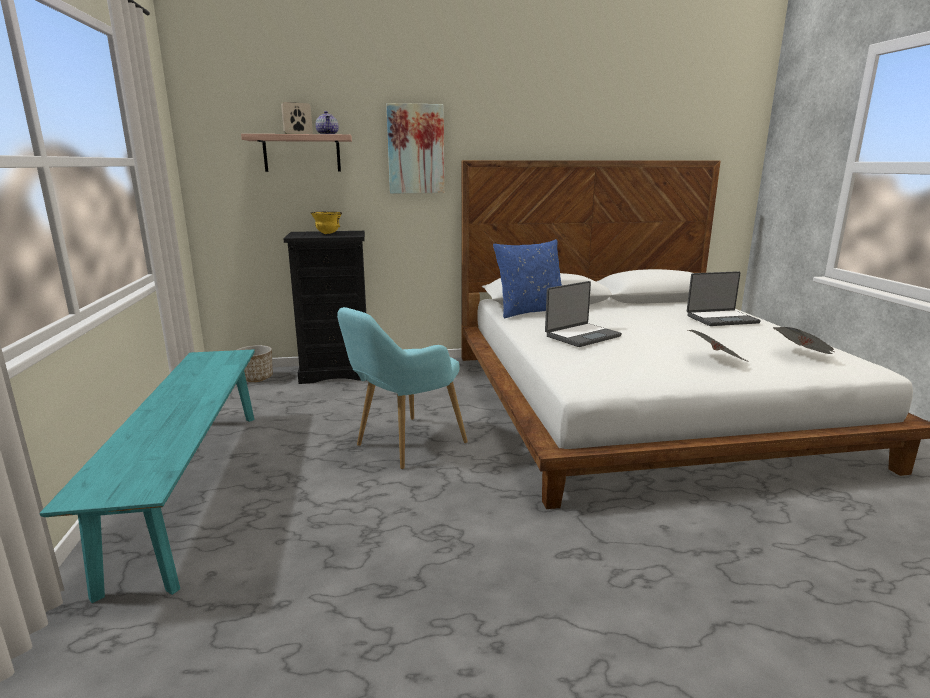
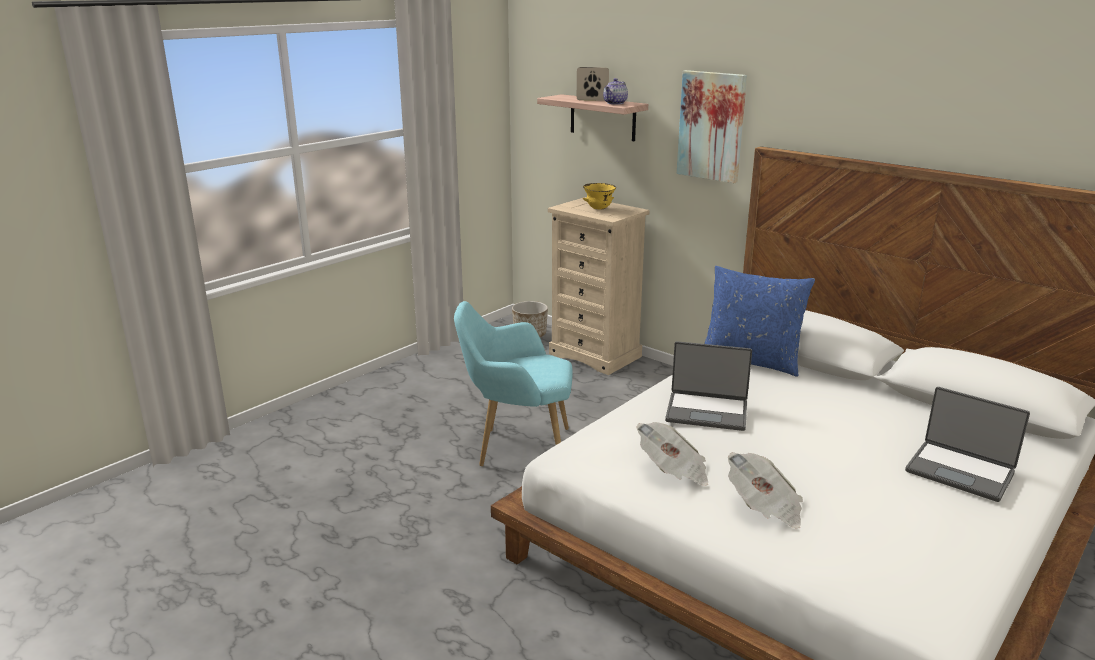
camera: 50 degrees right, 5 degrees up
(192, 486) = (361, 407): turquoise bench -> none
(337, 372) = (595, 355): black dresser -> beige dresser
(803, 356) = (896, 562): newspaper -> newspaper (673, 471)

